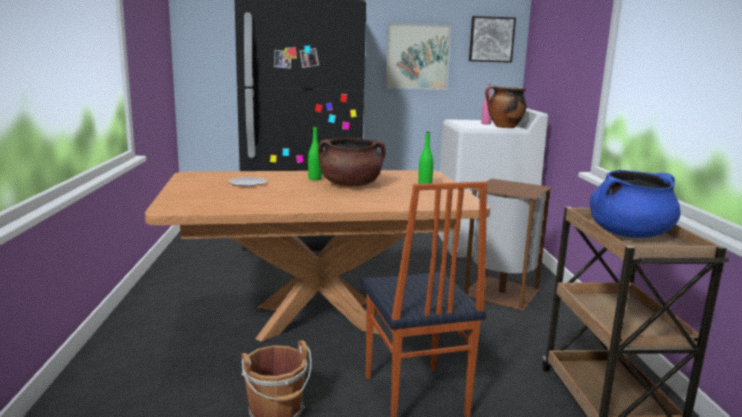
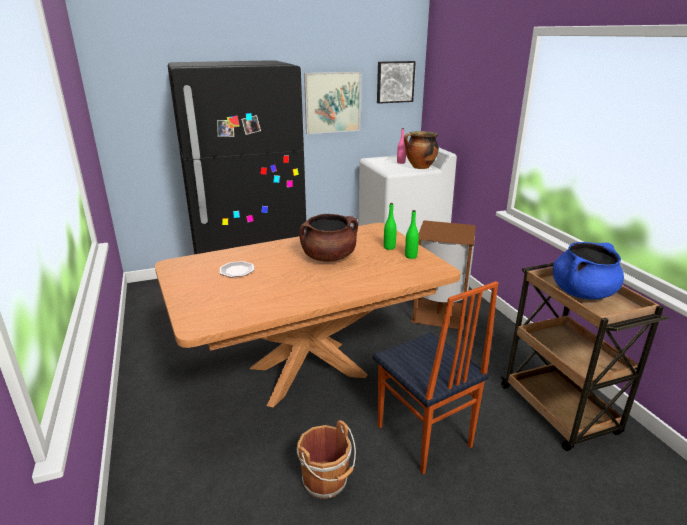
camera: 15 degrees left, 10 degrees up
(315, 179) = (291, 253): green bottle -> green bottle (411, 256)

